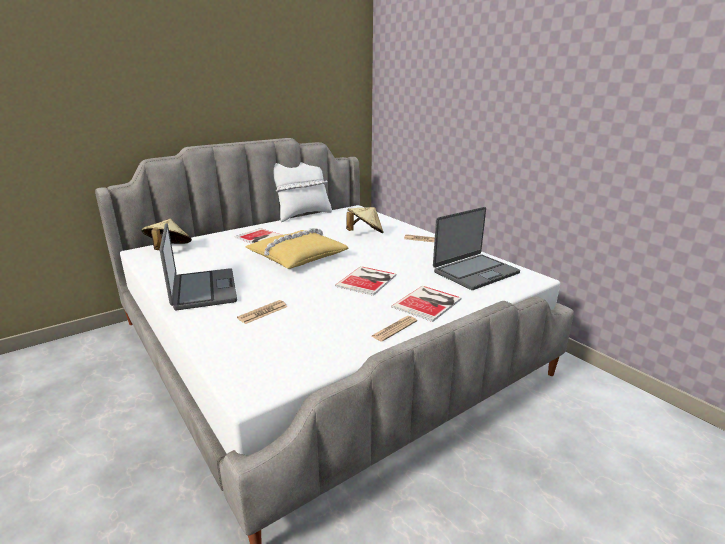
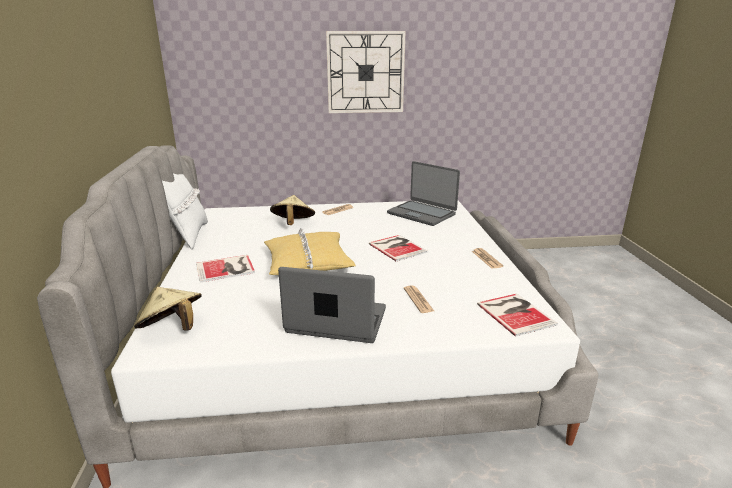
camera: 60 degrees left, 0 degrees up
(429, 303) = (456, 239): book -> book (515, 313)
(475, 272) = (422, 213): laptop -> laptop turned 135 degrees clockwise
(512, 96) = (365, 72): none -> wall clock

